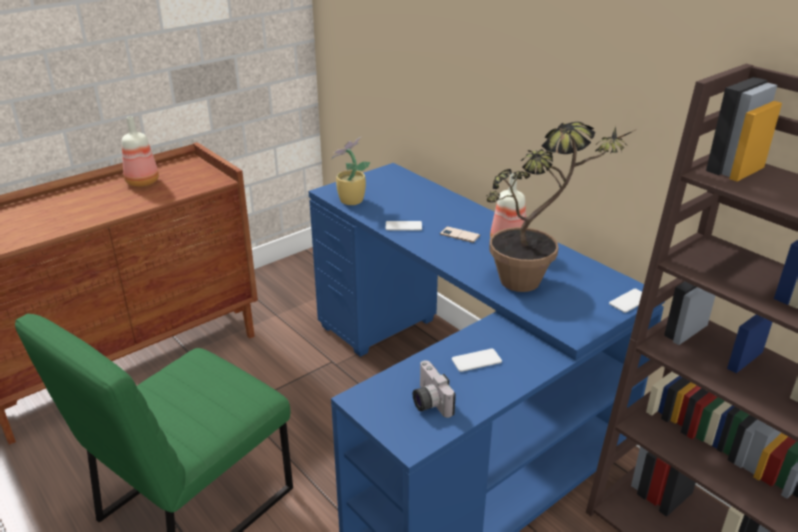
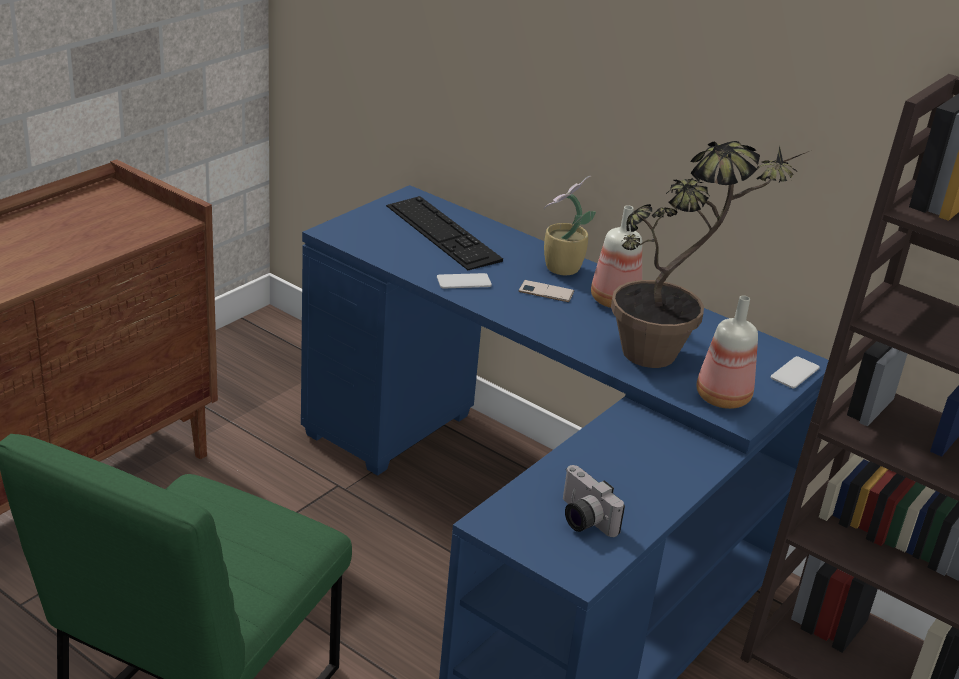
camera: 15 degrees left, 0 degrees up
(142, 182) = (52, 225): bottle -> bottle (720, 397)
(350, 201) = (371, 246): potted plant -> potted plant (561, 269)
(402, 193) = (442, 233): none -> keyboard
(476, 361) = (623, 463): phone -> none

